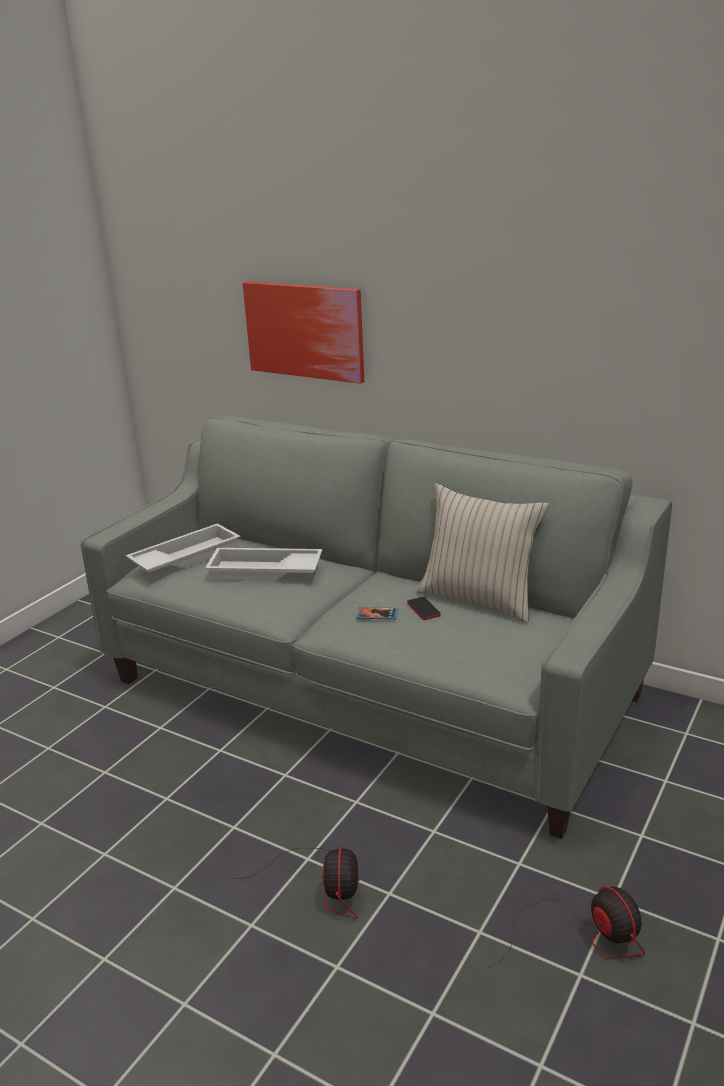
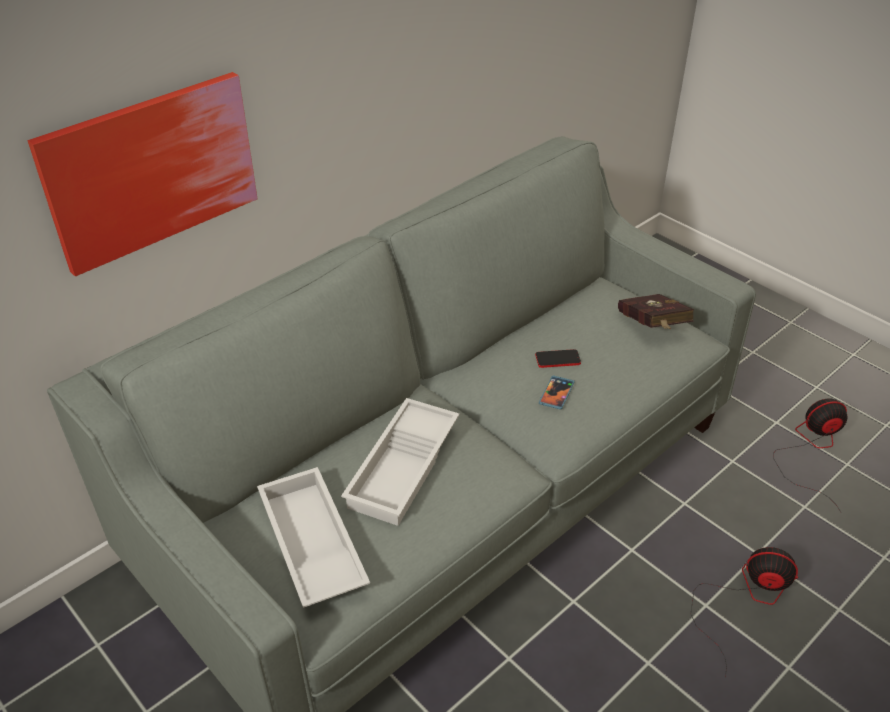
camera: 75 degrees left, 15 degrees up
(479, 599) = (548, 320): beige pillow -> none
(509, 651) = (652, 328): none -> red book

